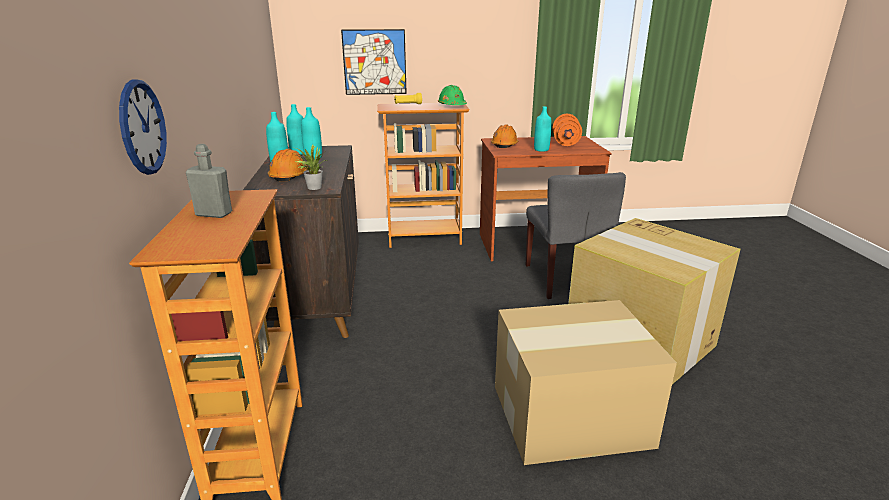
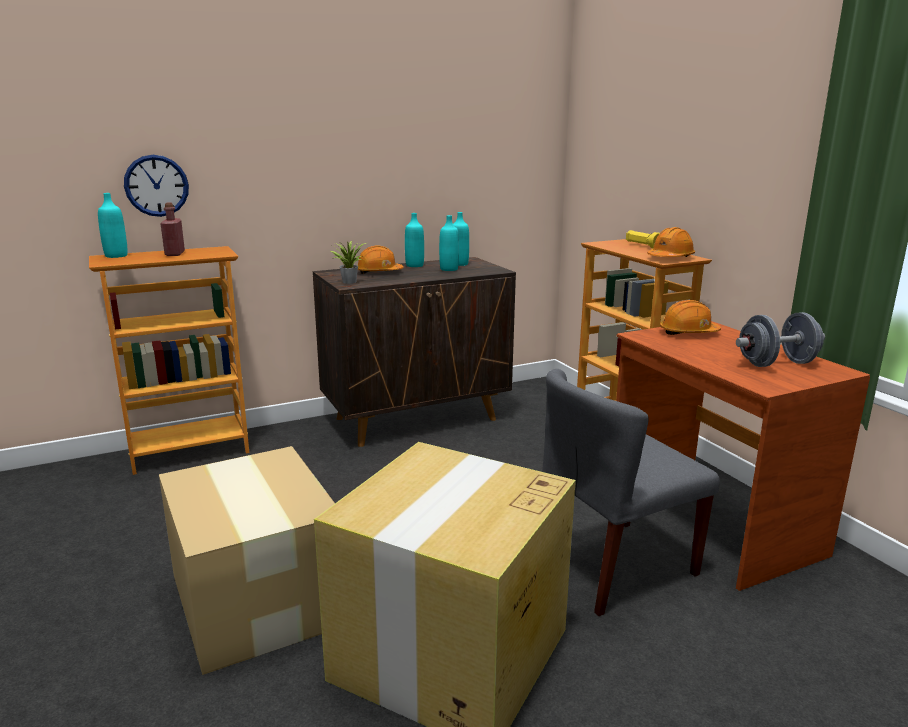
camera: 70 degrees right, 5 degrees down
(214, 214) = (175, 254): grey bottle -> red bottle
(374, 62) = (636, 185): picture -> none
(452, 106) = (670, 258): green hard hat -> orange hard hat
(541, 149) = (696, 353): turquoise bottle -> turquoise bottle (116, 256)
(565, 143) = (776, 363): orange dumbbell -> grey dumbbell

